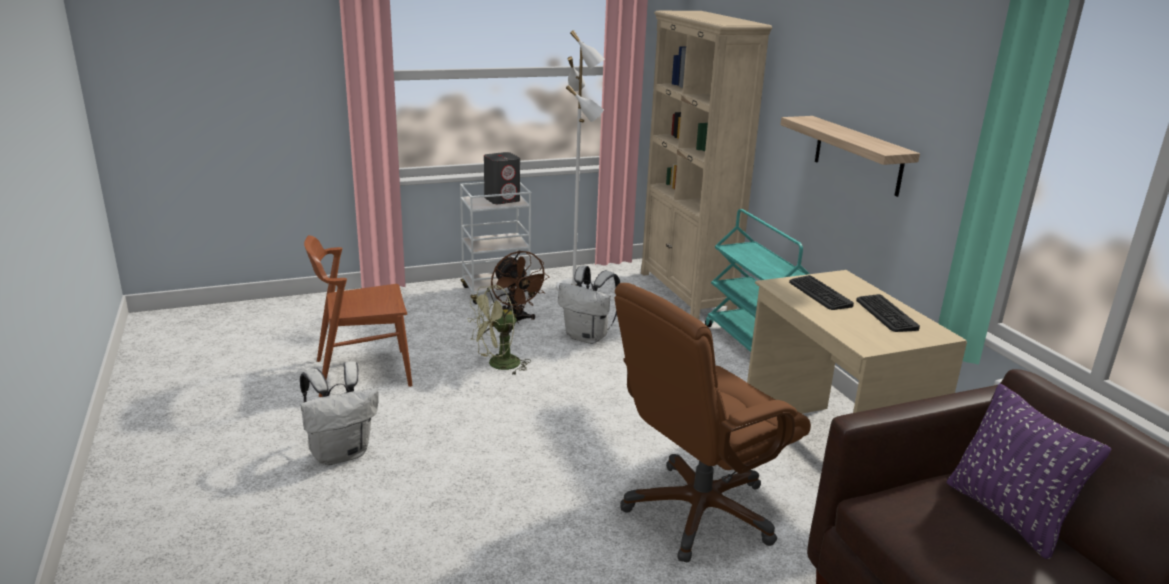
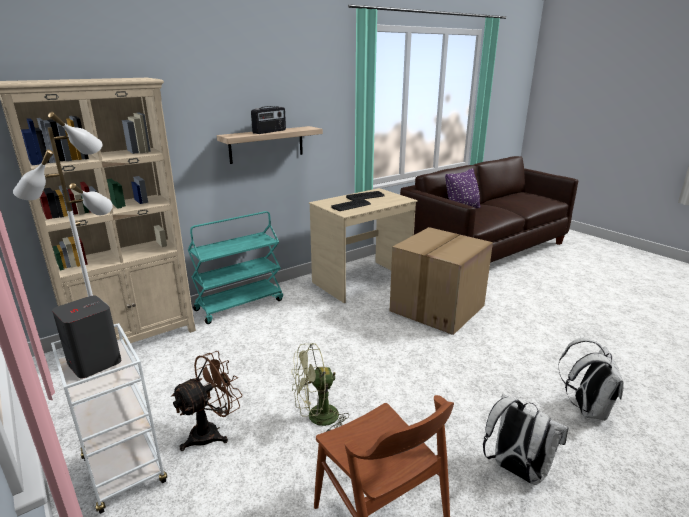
camera: 105 degrees left, 0 degrees up
(498, 365) = (317, 418): green fan -> green fan turned 120 degrees clockwise
(588, 337) = (242, 377): white backpack -> white backpack (586, 408)
(699, 512) = (437, 309): brown office chair -> cardboard box
(841, 132) = (270, 131): none -> radio

